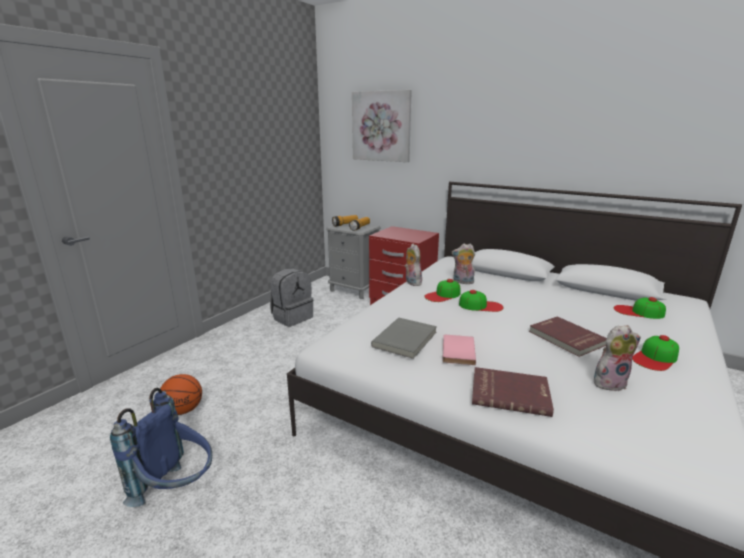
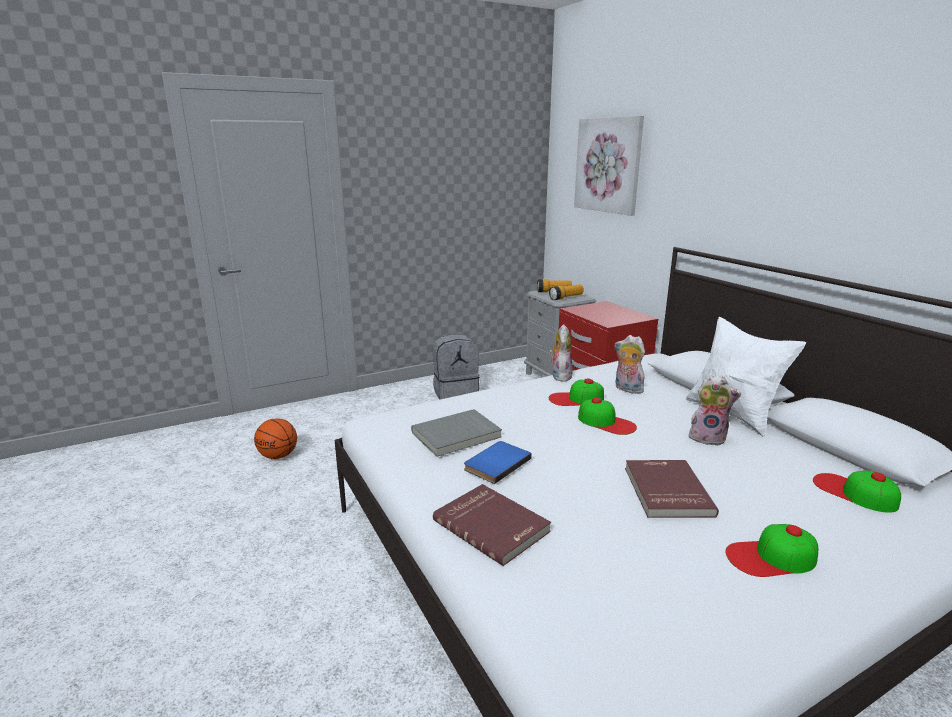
camera: 30 degrees right, 0 degrees up
(177, 490) = (215, 521): blue backpack -> none
(456, 351) = (495, 463): pink book -> blue book
(535, 284) = (733, 414): none -> white pillow
(609, 382) = (643, 560): plush toy -> plush toy (708, 438)

